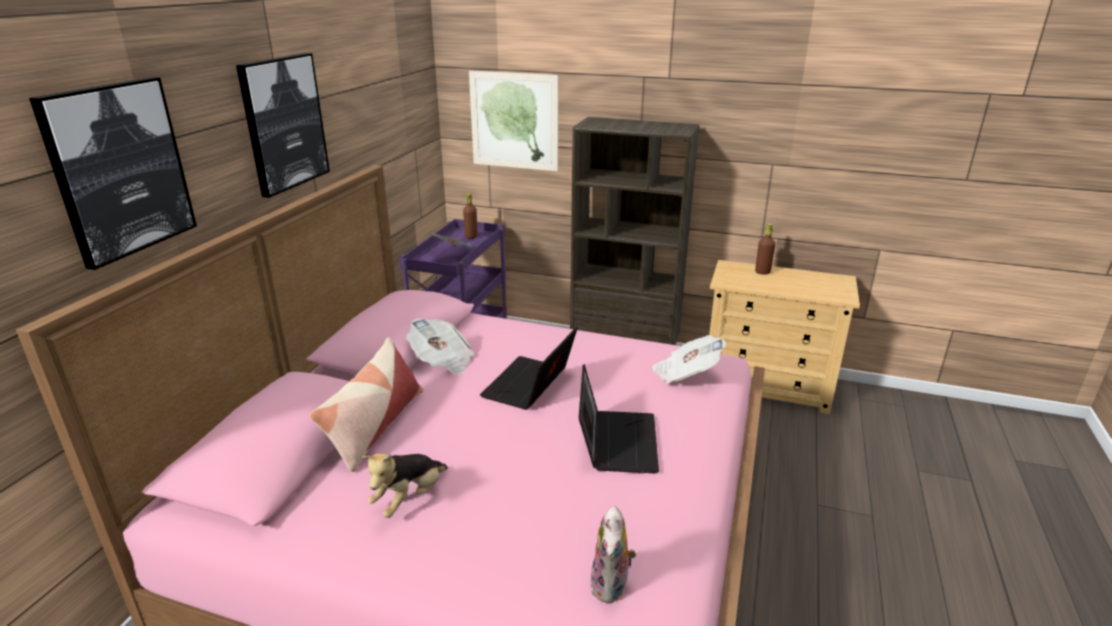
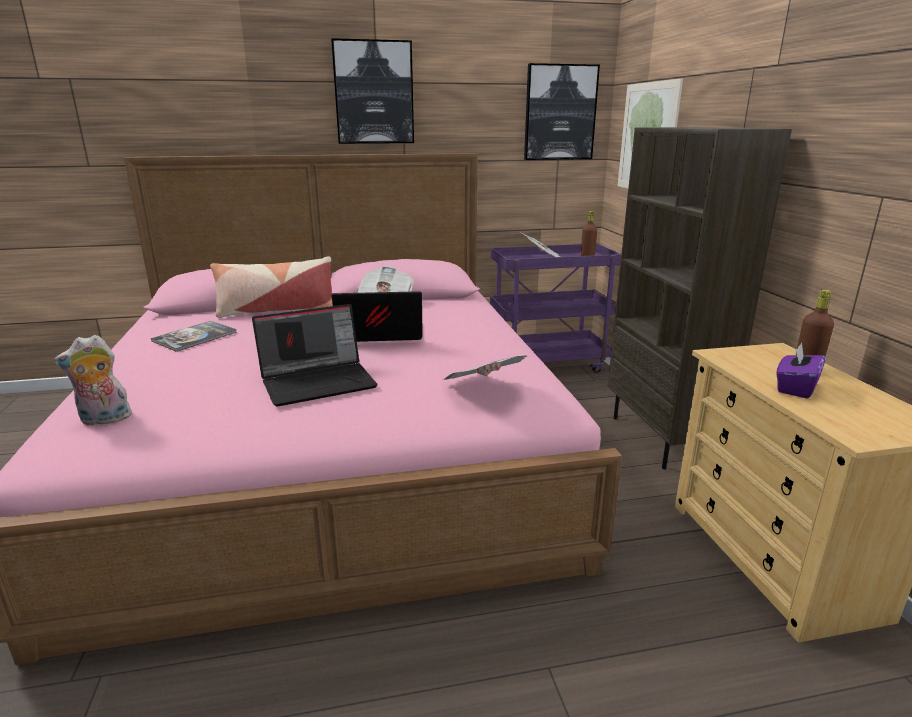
camera: 60 degrees right, 5 degrees down
(119, 170) = (217, 90): picture -> picture (560, 113)
(409, 499) = (195, 337): plush toy -> book
(784, 285) = (795, 388): none -> purple tissue box

